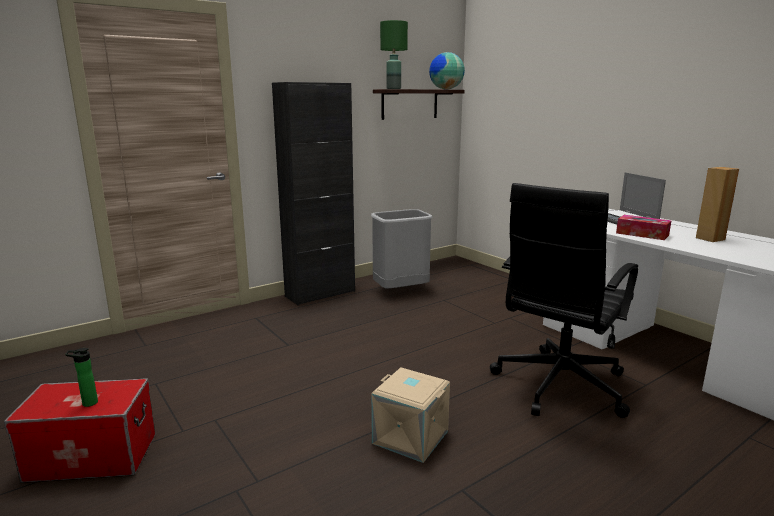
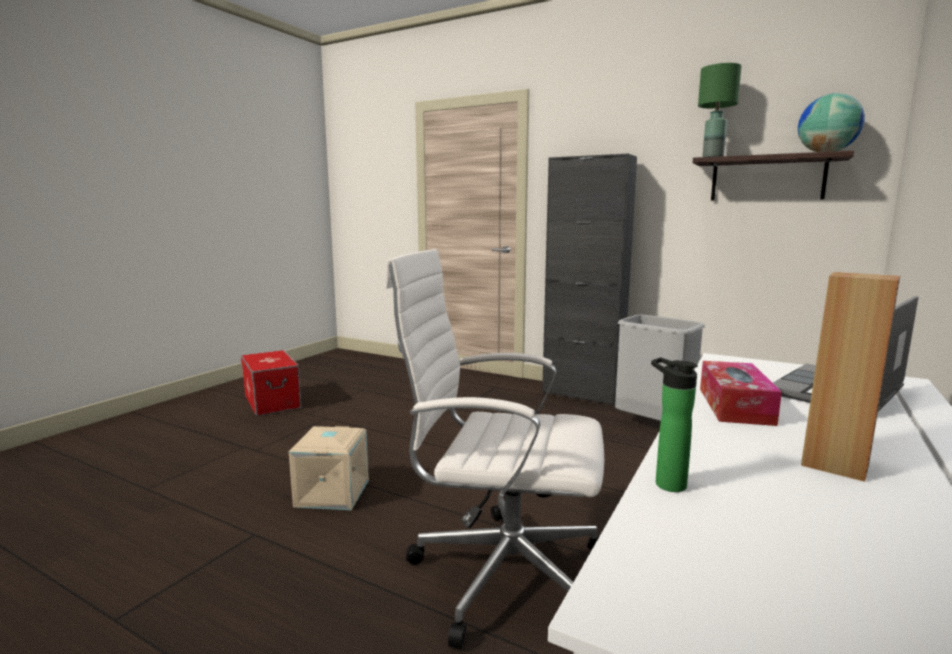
camera: 65 degrees right, 5 degrees down
(87, 403) = (262, 362): bottle -> bottle (666, 483)
(558, 386) = (503, 573): black office chair -> white office chair

